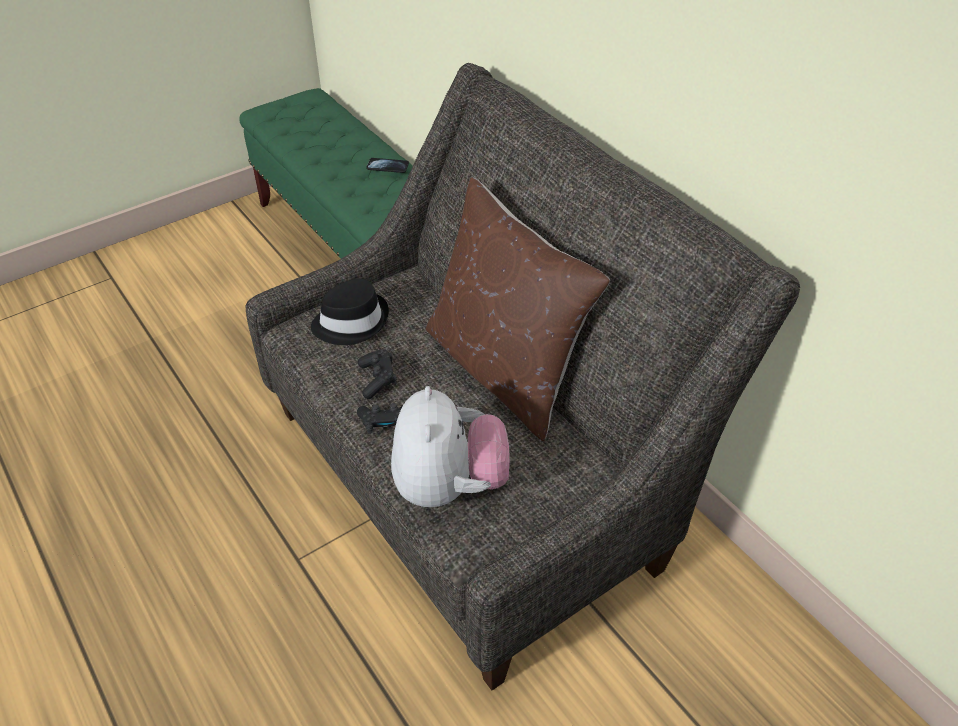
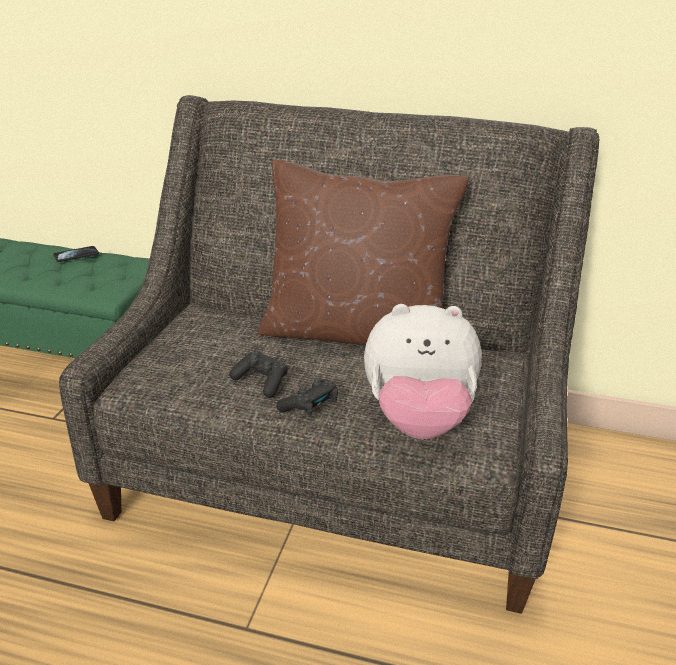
camera: 40 degrees left, 15 degrees down
(351, 321) = (182, 356): black hat -> none
(449, 485) = (418, 420): plush toy -> plush toy turned 135 degrees clockwise

